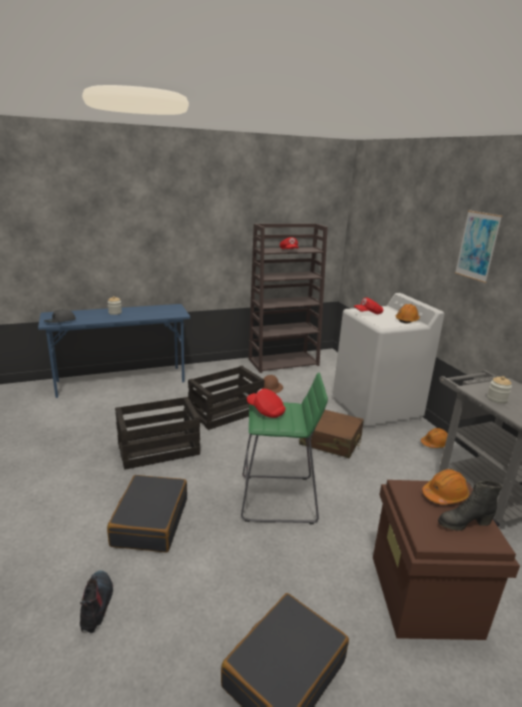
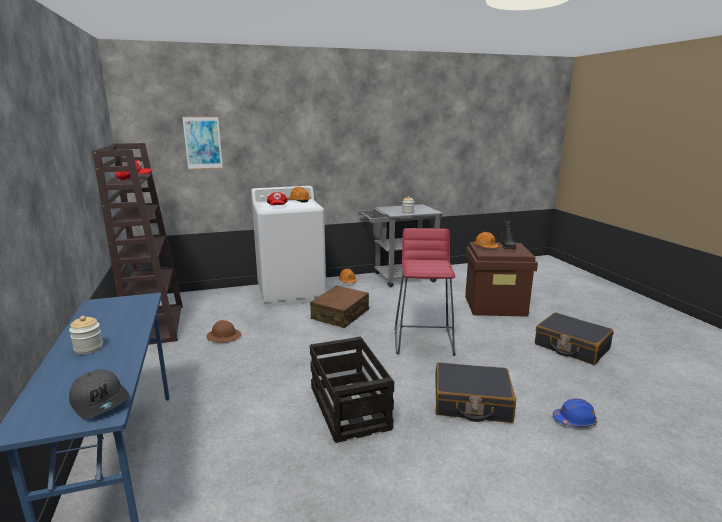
camera: 85 degrees left, 5 degrees down
(96, 604) = (574, 420): boot -> blue hard hat
(225, 412) = (273, 364): crate -> none
(266, 411) = (424, 268): red cap -> none
(279, 499) = (424, 341): green stool -> red stool
(477, 246) = (321, 129): picture -> picture (203, 143)

